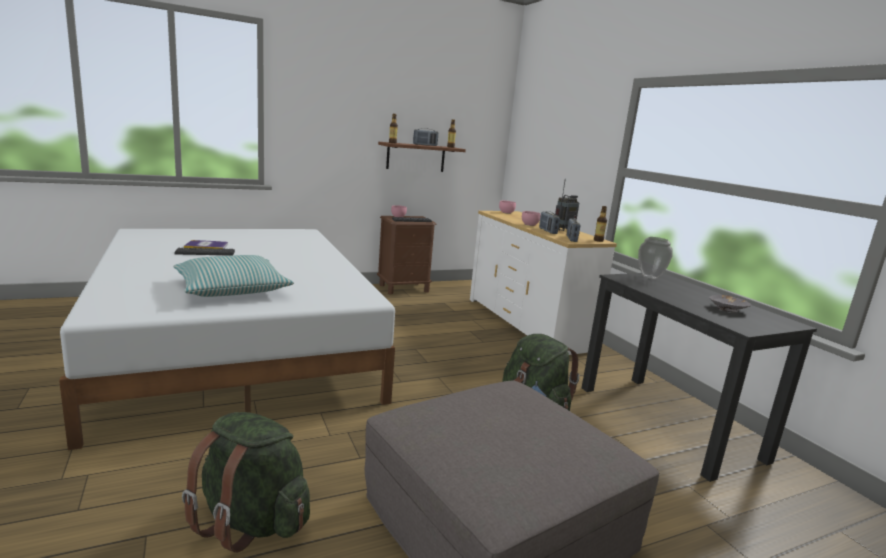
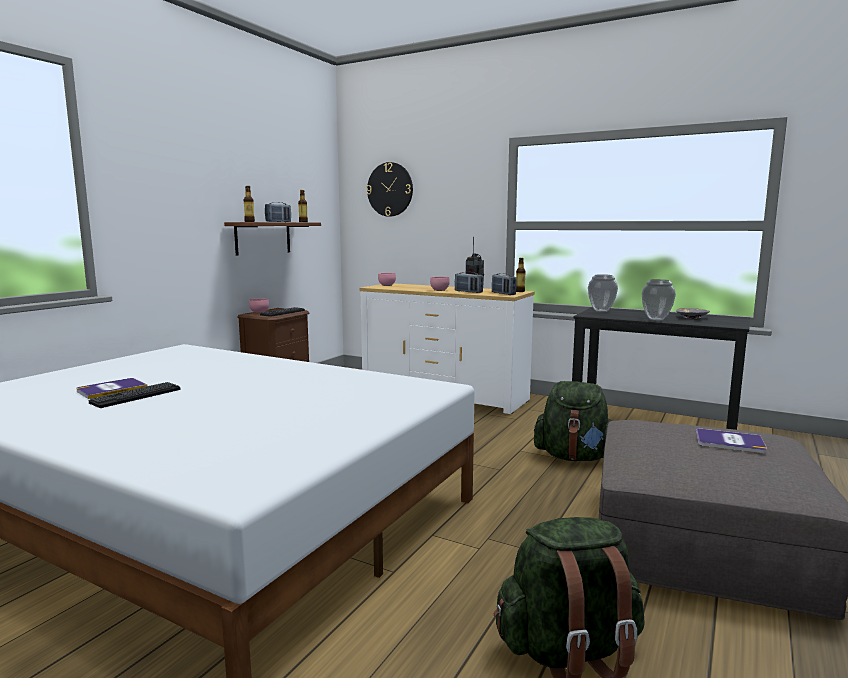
camera: 35 degrees left, 5 degrees down
(232, 289) = (295, 417): pillow -> none
(538, 435) = (729, 442): none -> book
(541, 124) = (390, 189): none -> wall clock
(675, 299) = (656, 319): none -> vase

